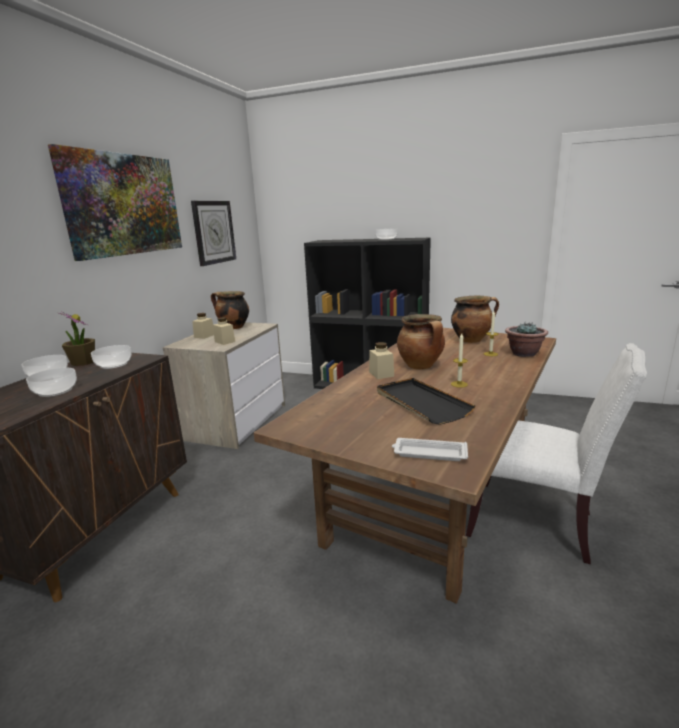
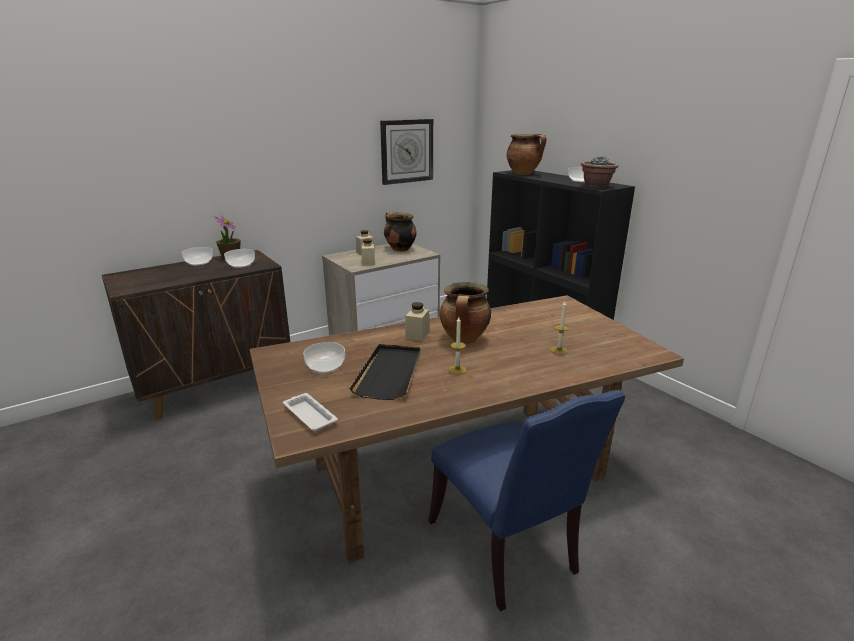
camera: 35 degrees right, 5 degrees up
(55, 391) = (182, 276): bowl -> bowl (325, 366)
(124, 205) = (299, 127): picture -> none
(472, 340) = (576, 328): cooking pot -> cooking pot (524, 174)
(524, 354) = (595, 363): potted plant -> potted plant (596, 186)
(536, 523) = (507, 549): white chair -> blue chair

